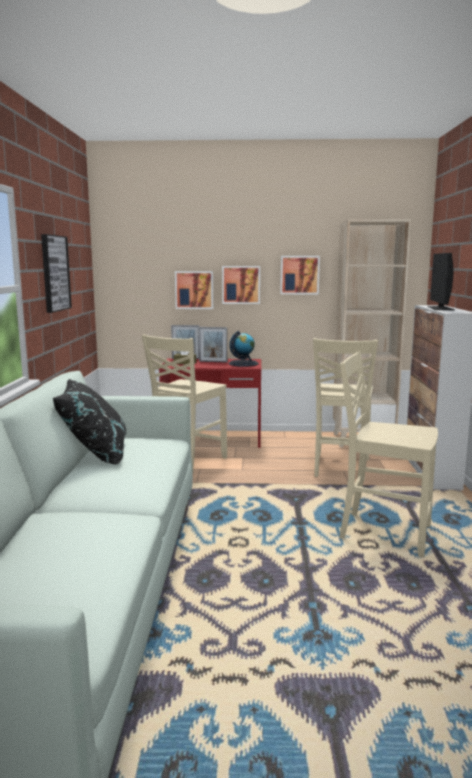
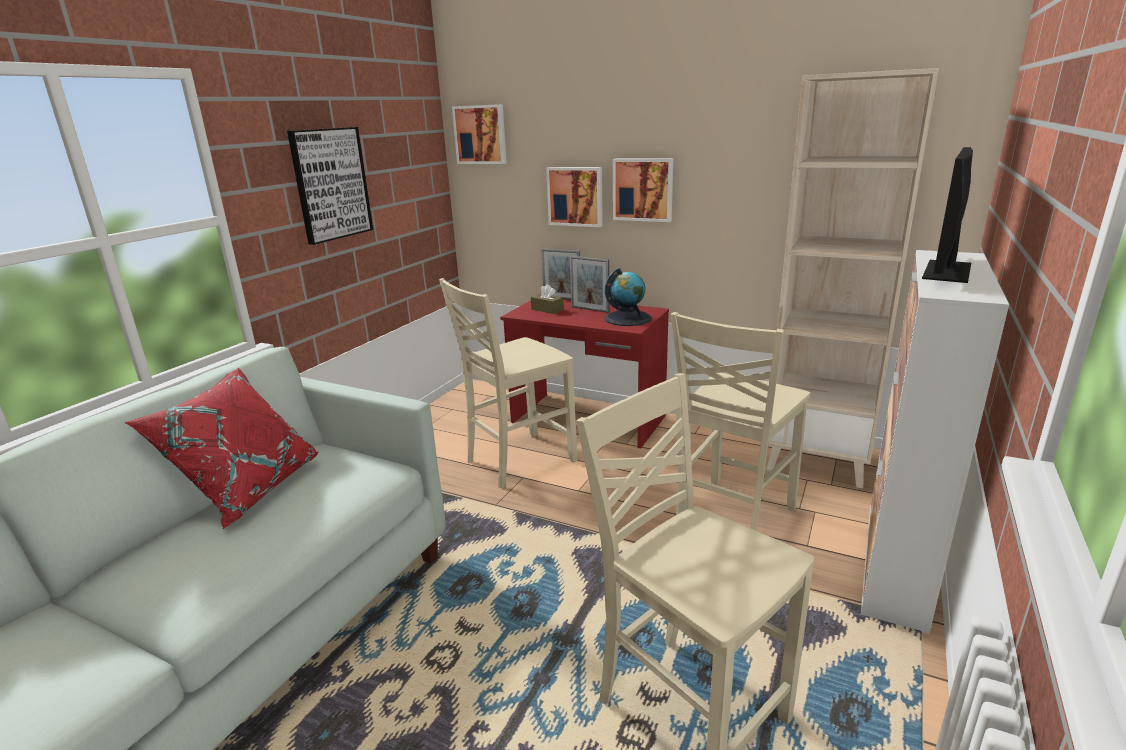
camera: 25 degrees right, 10 degrees up
(95, 454) = (247, 488): black pillow -> red pillow
(299, 275) = (738, 174): picture -> picture (481, 134)

